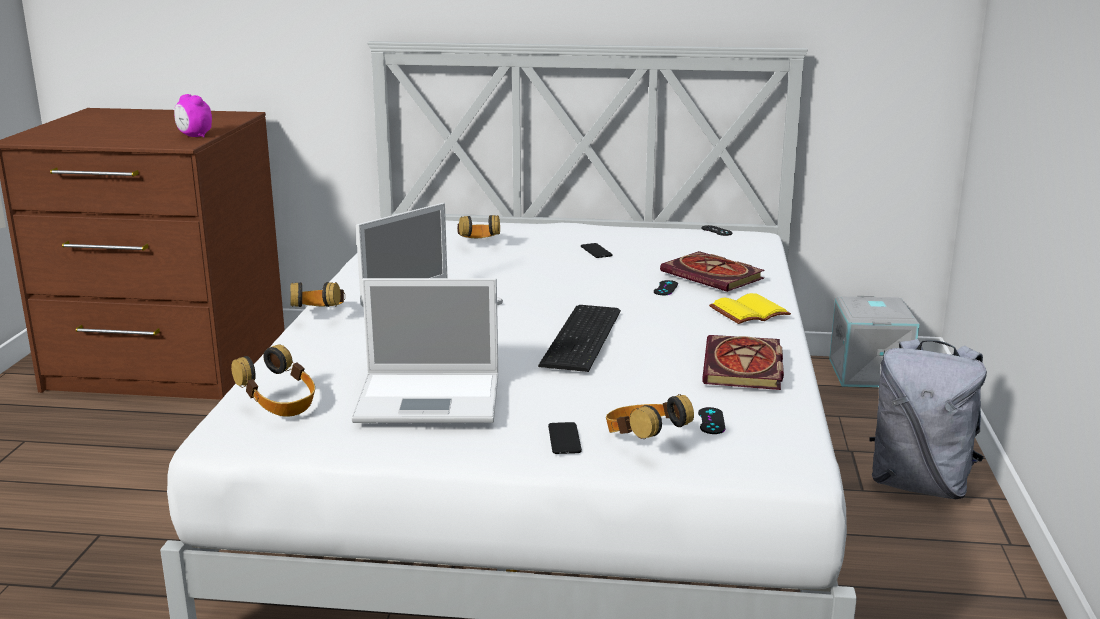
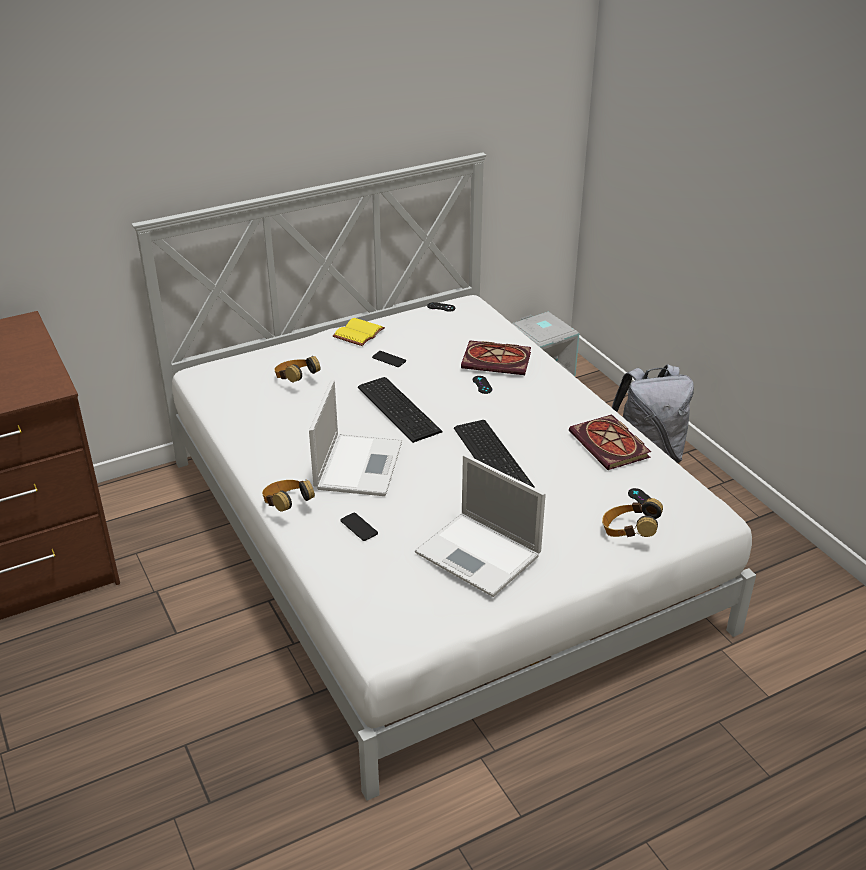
camera: 35 degrees left, 15 degrees up
(194, 136) = (42, 372): alarm clock -> none
(279, 405) = (392, 604): headphones -> none
(431, 398) = (480, 554): laptop -> laptop turned 75 degrees clockwise
(545, 281) = (400, 408): none -> keyboard
(564, 439) = (586, 551): phone -> phone (359, 527)
(749, 313) = (556, 391): yellow book -> yellow book (359, 334)

